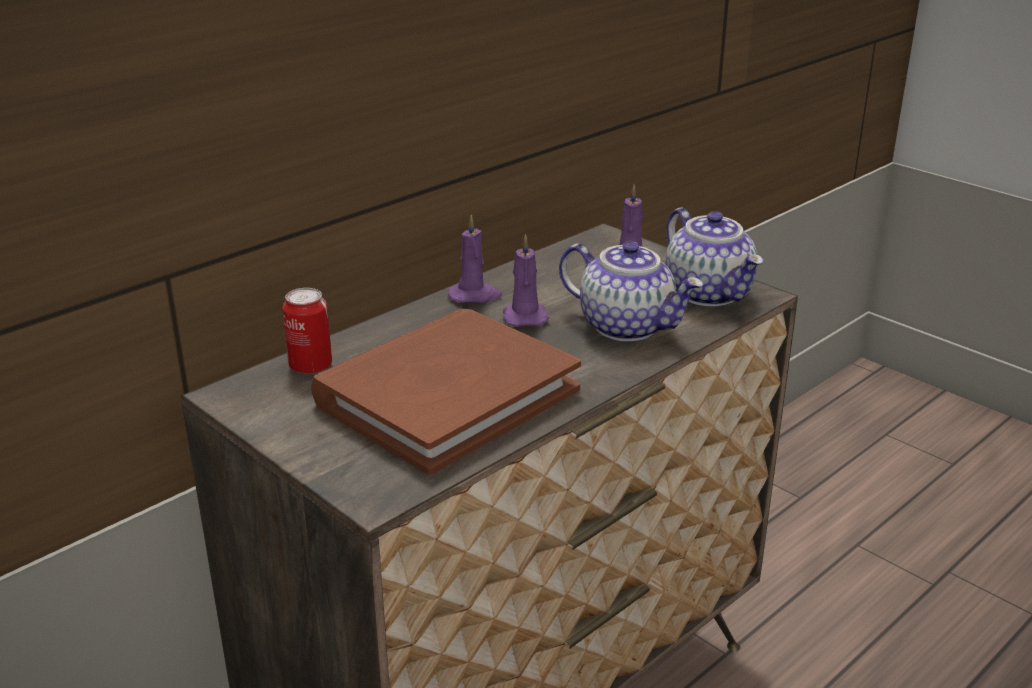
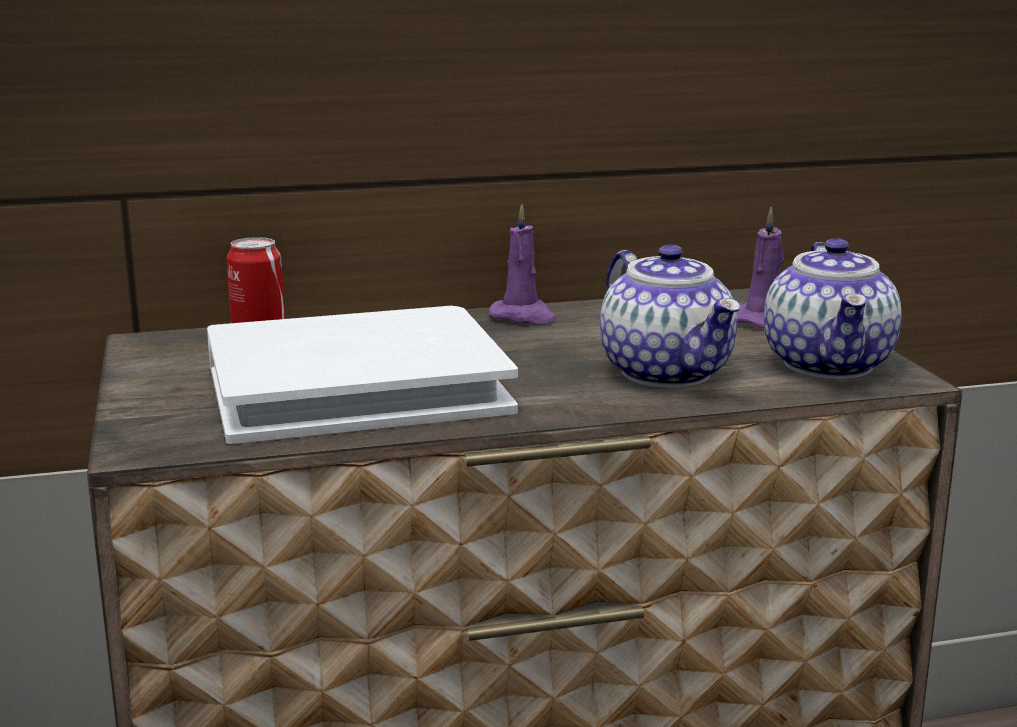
camera: 30 degrees right, 10 degrees down
(447, 396) = (355, 387): brown book -> white book
(524, 316) = (553, 342): purple candle -> none

